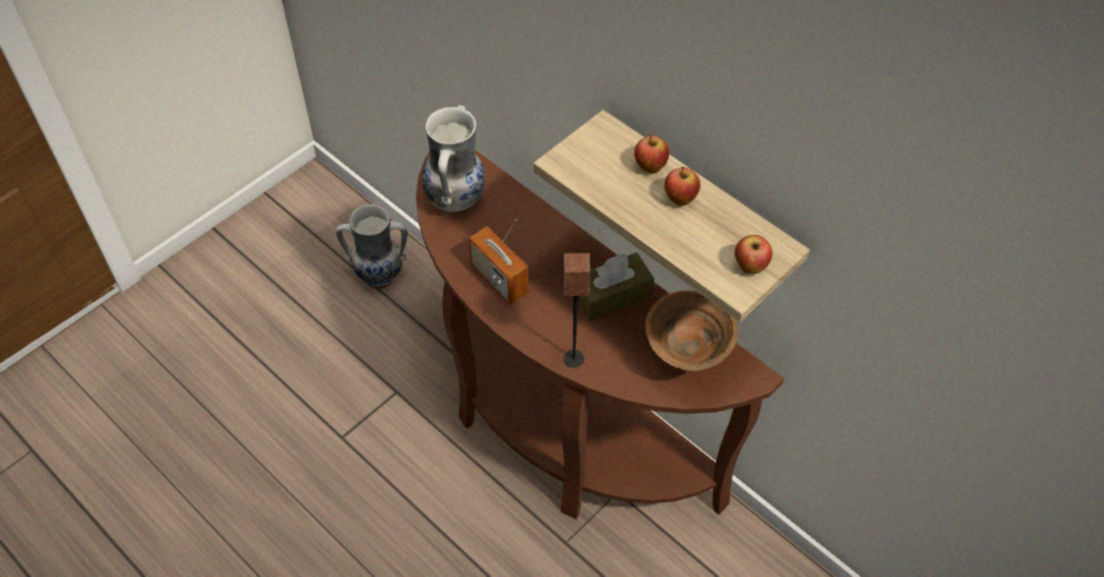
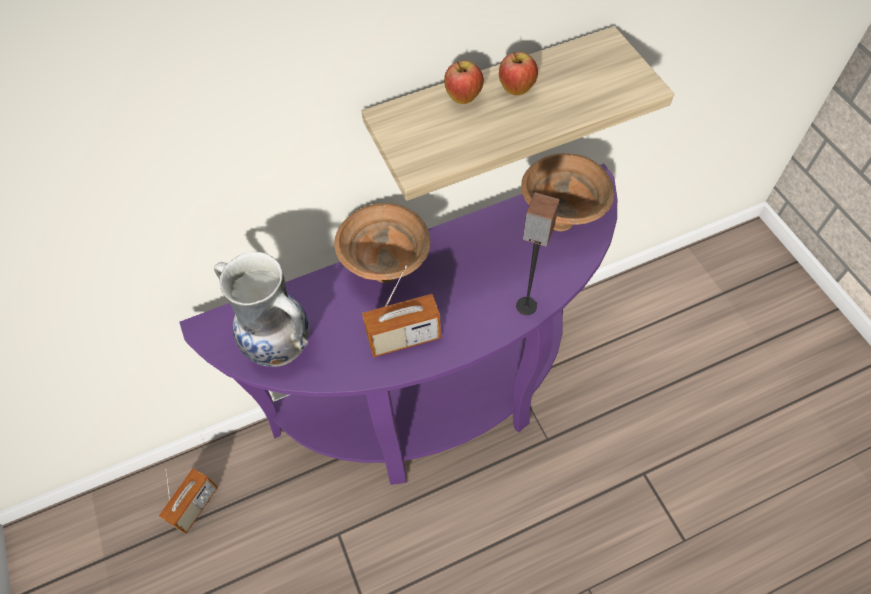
camera: 65 degrees left, 5 degrees up
(379, 275) = (195, 506): vase -> radio
(558, 426) = (437, 404): brown console table -> purple console table
(560, 245) = (388, 271): none -> brown bowl
(612, 295) = (467, 250): brown tissue box -> none
(750, 267) = (622, 69): apple -> none

